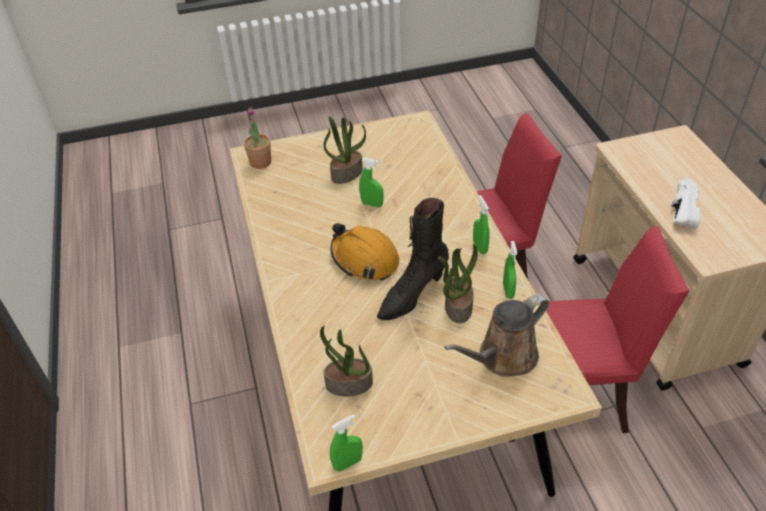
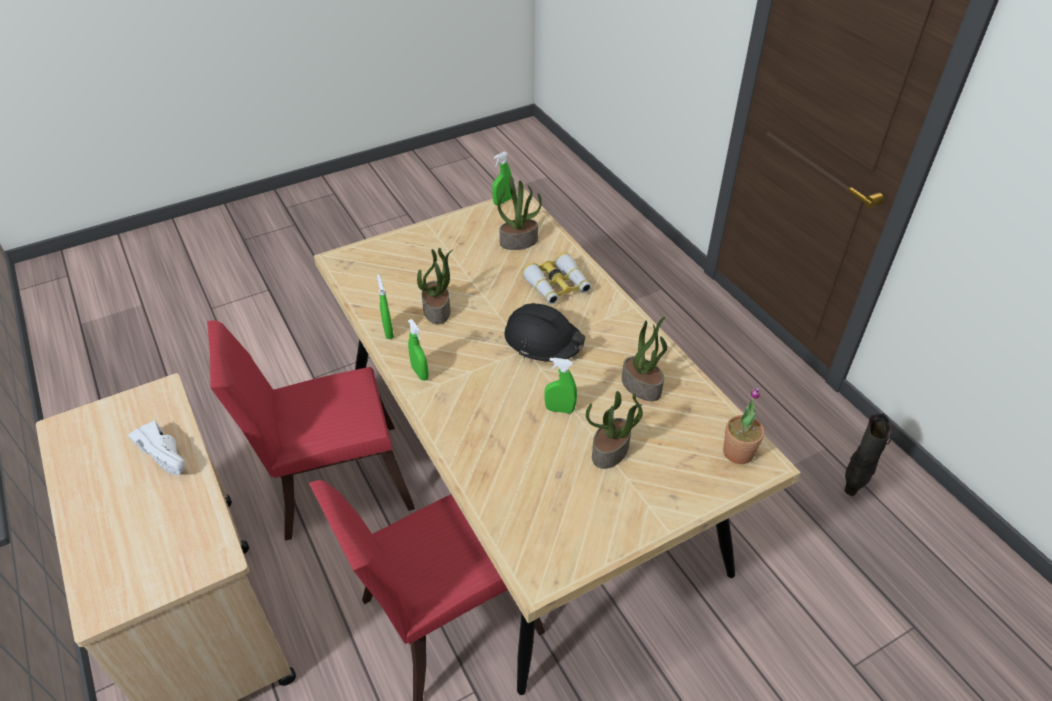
camera: 165 degrees right, 0 degrees up
(300, 211) = (642, 386): none -> potted plant
(328, 315) = (557, 286): none -> binoculars
(364, 259) = (543, 341): orange hard hat -> black hard hat
(412, 295) = (484, 314): black boot -> black boot (859, 473)
(503, 357) = (392, 276): brown watering can -> none
(679, 211) = (167, 454): white shoe -> white shoe turned 45 degrees counterclockwise

